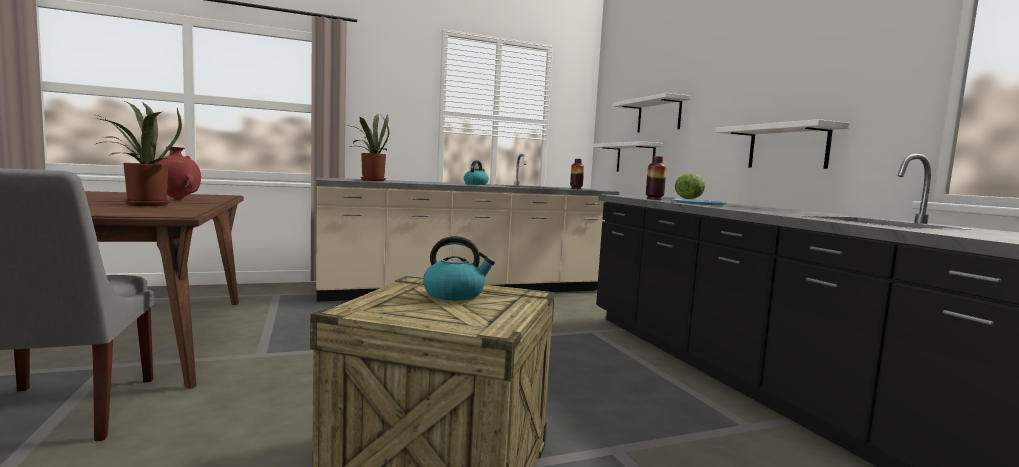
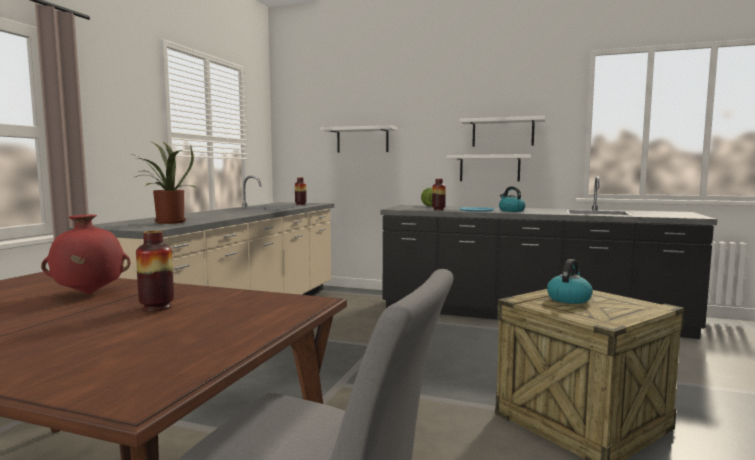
camera: 50 degrees left, 0 degrees up
(142, 205) = (157, 307): potted plant -> vase
(476, 184) = (232, 211): kettle -> kettle (511, 211)
(635, 158) = (337, 174): white shelf -> white shelf (502, 132)

